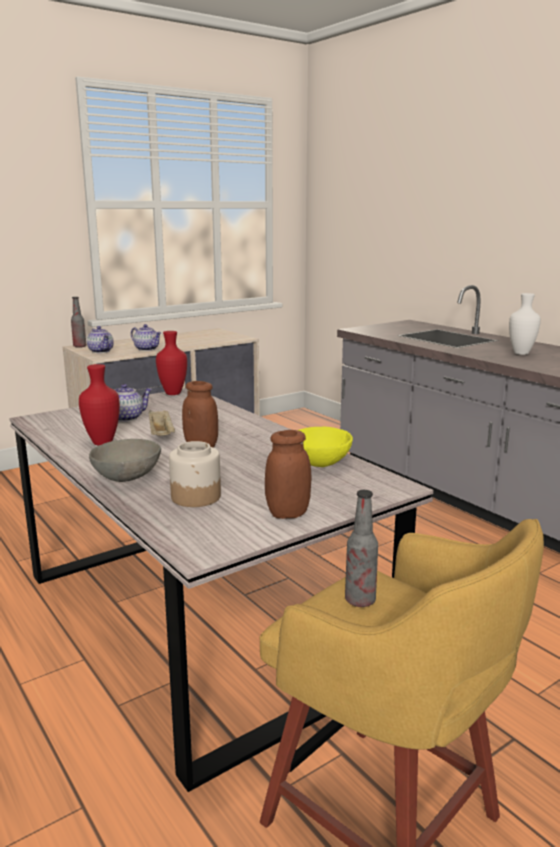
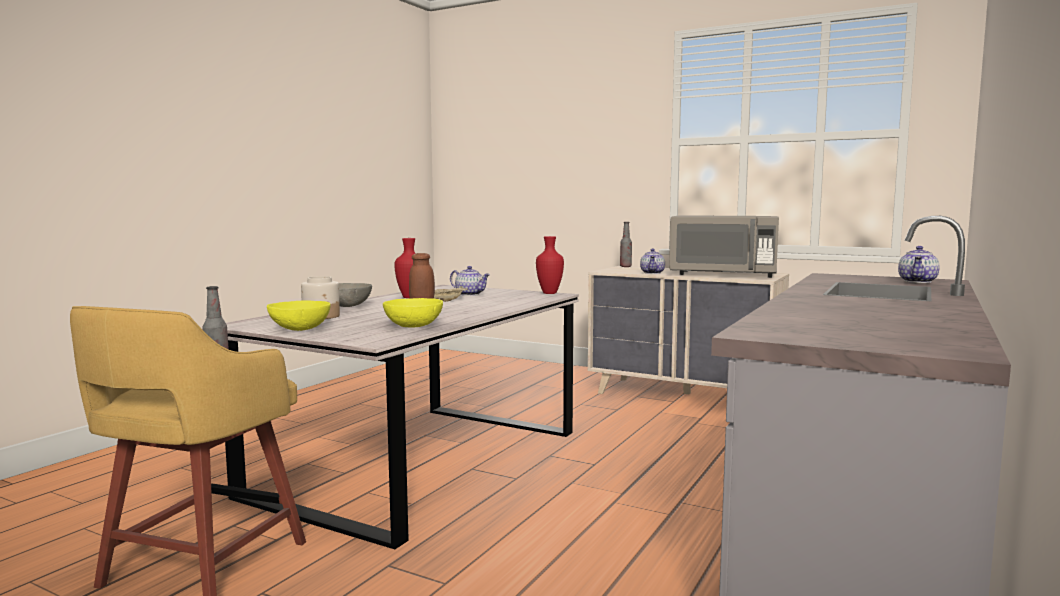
camera: 65 degrees right, 10 degrees down
(101, 351) = (621, 269): teapot -> teapot (918, 281)
(198, 339) = (723, 274): none -> grey microwave
(288, 513) = (301, 329): brown jar -> yellow bowl
(521, 353) = (860, 307): white vase -> none

